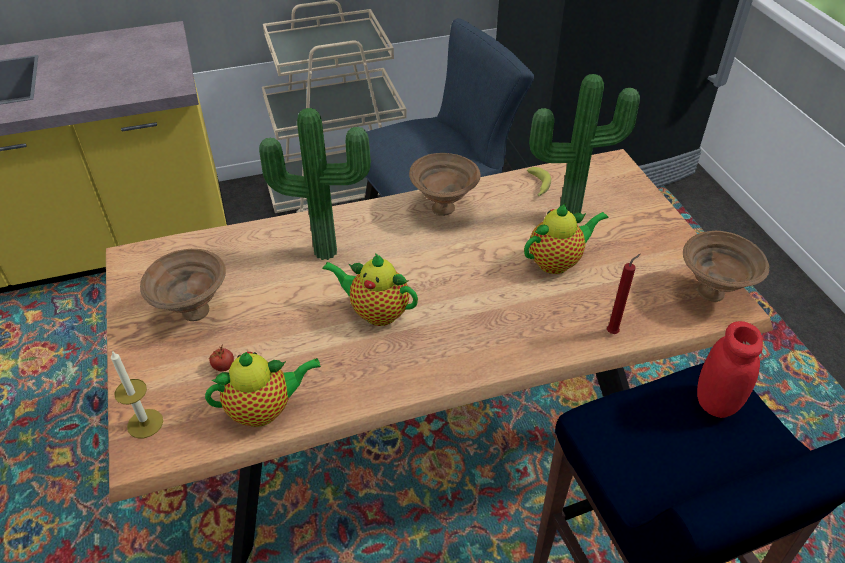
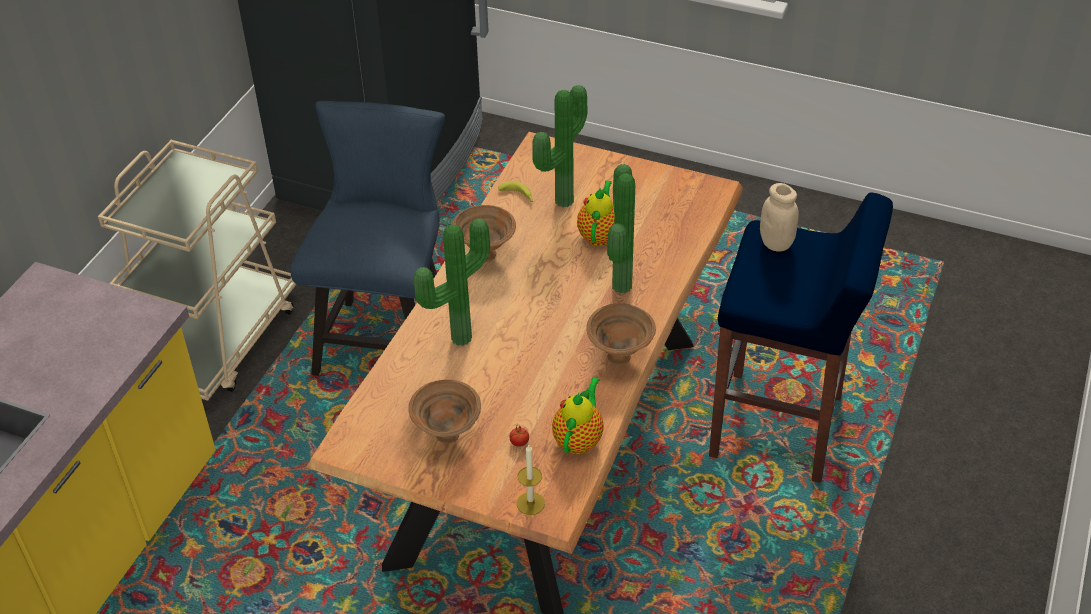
camera: 50 degrees left, 0 degrees up
(376, 312) = (550, 344): teapot -> none
(504, 314) = (617, 286): none -> potted plant
(613, 332) = (682, 250): red candle -> none
(713, 293) = (698, 189): brown bowl -> brown bowl (620, 356)
(715, 402) = (776, 243): red jar -> beige jar

